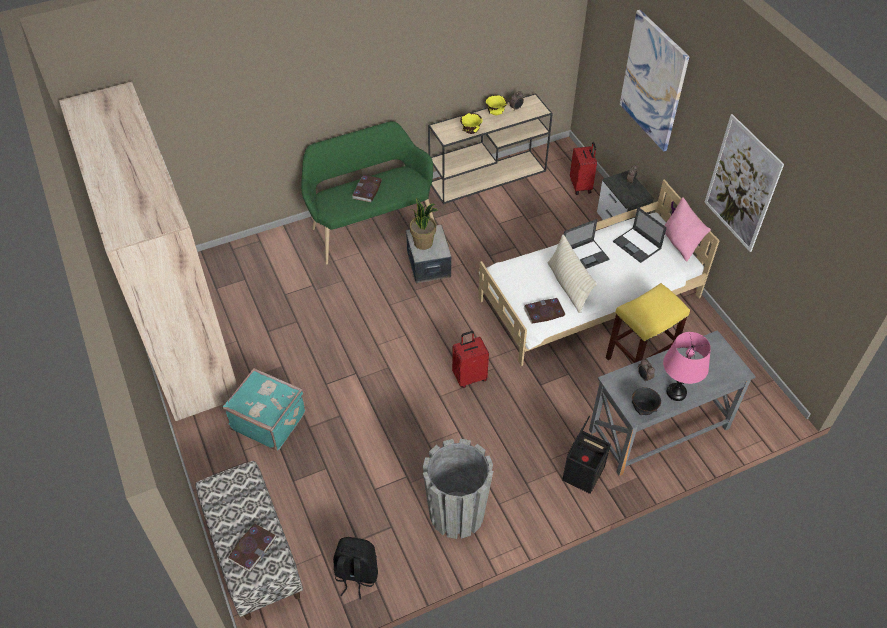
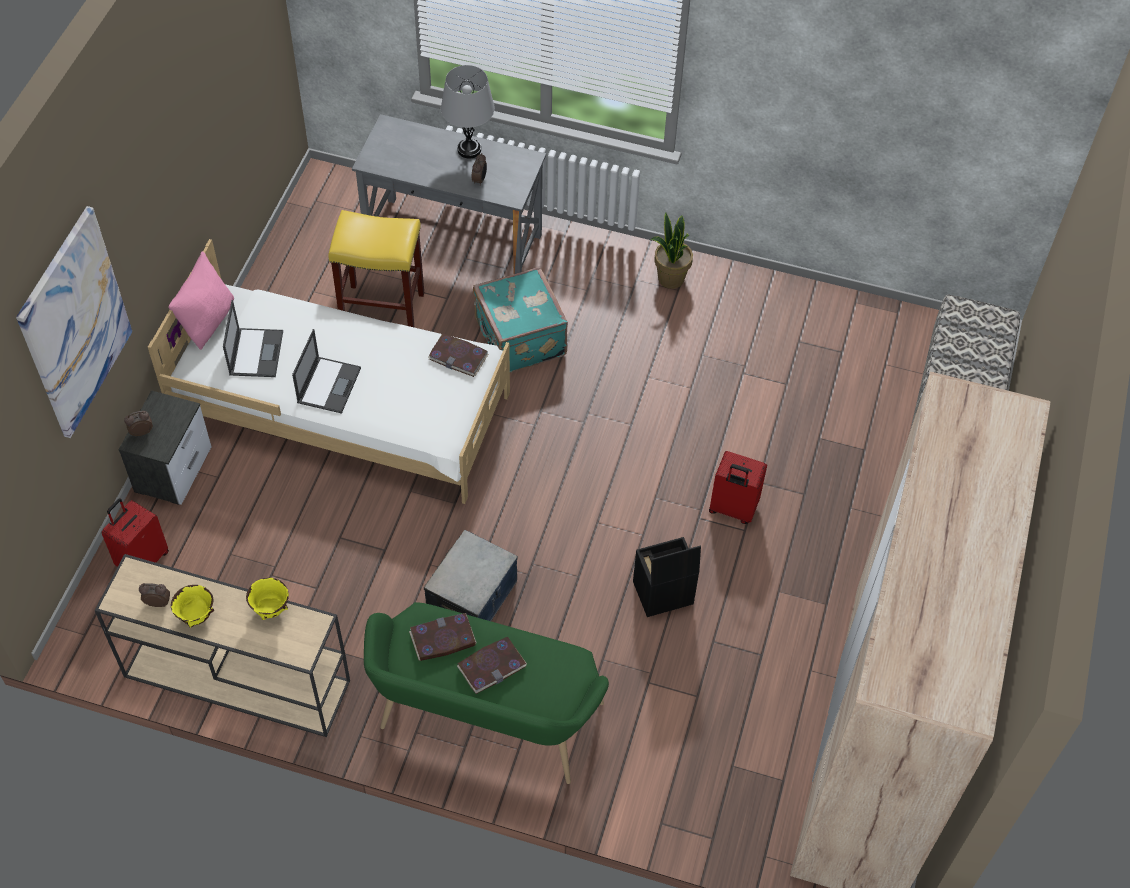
camera: 140 degrees left, 5 degrees up
(252, 548) = (975, 338): book -> book (442, 639)
(269, 420) = (843, 534): turquoise suitcase -> turquoise suitcase (519, 339)
(356, 575) = (867, 326): black backpack -> none
(423, 243) = (476, 575): potted plant -> potted plant (670, 278)
(457, 513) = (725, 309): grey planter -> none
(469, 377) = (577, 421): red suitcase -> red suitcase (732, 509)
(568, 286) = (395, 365): beige pillow -> none
(583, 472) = (570, 259): black storage box -> black storage box (662, 594)
(585, 255) = (329, 384): laptop -> laptop turned 90 degrees clockwise
(643, 410) = (518, 157): black bowl -> none
(676, 392) = (469, 149): pink table lamp -> grey table lamp
(742, 184) = (187, 159): picture -> none

